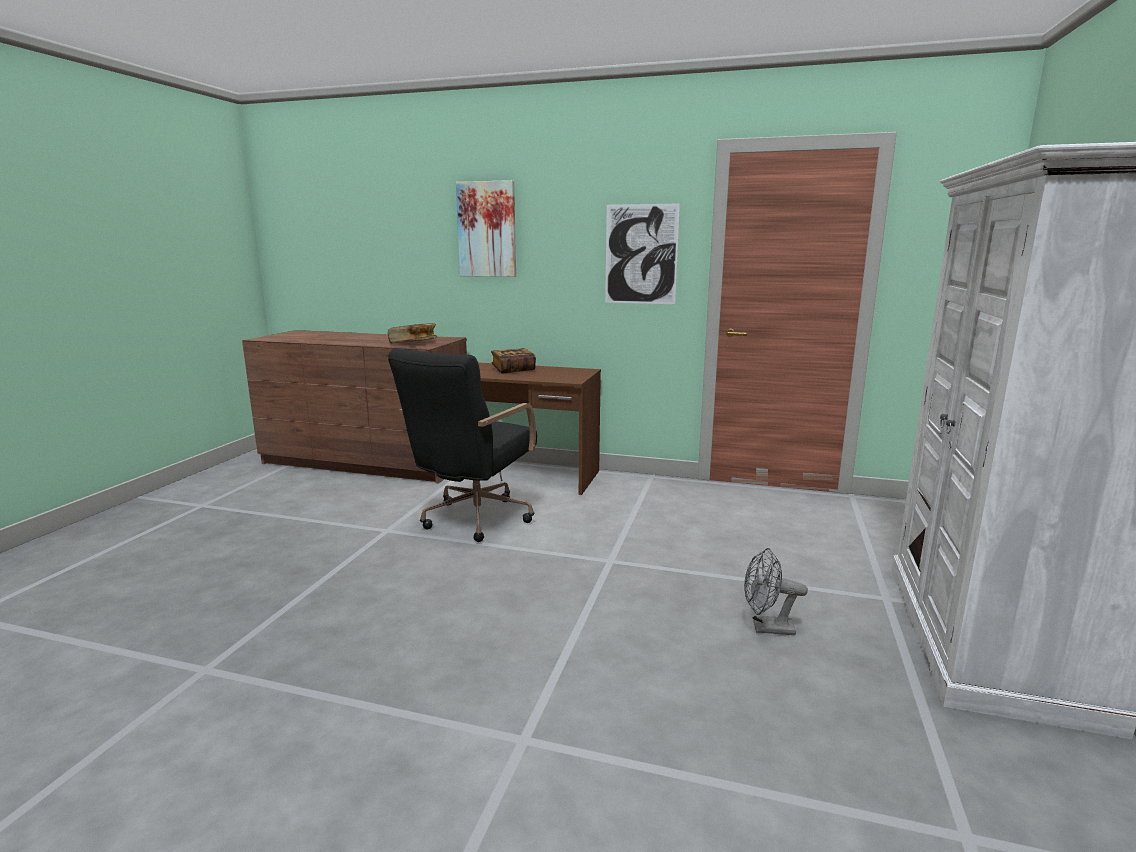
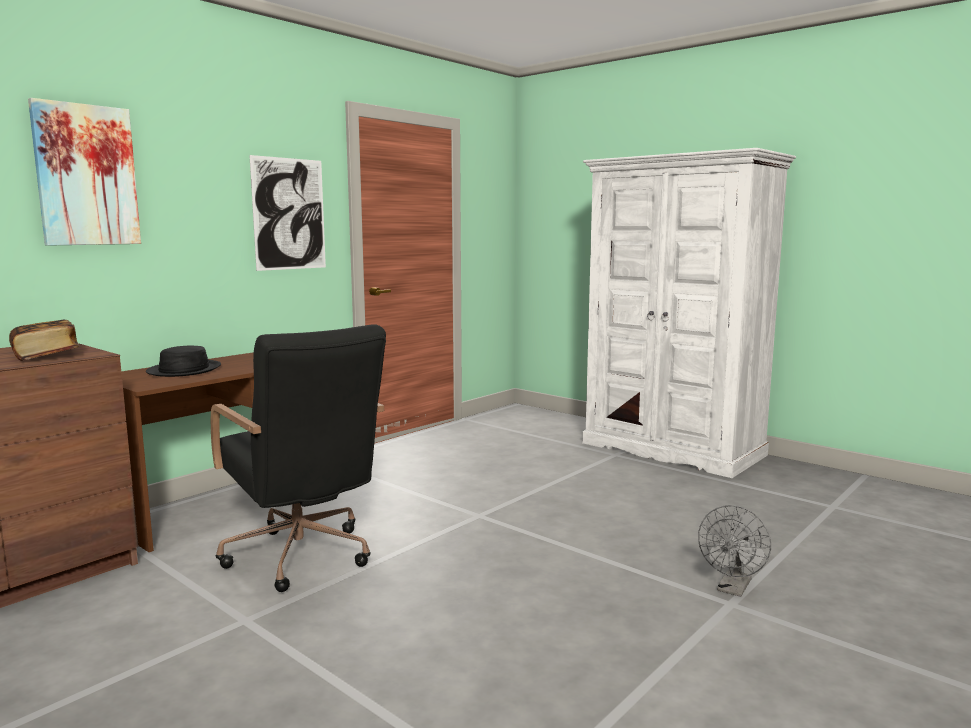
camera: 65 degrees left, 5 degrees down
(513, 370) = (184, 370): book -> black hat
(766, 628) = (629, 493): grey fan -> grey fan (733, 589)

